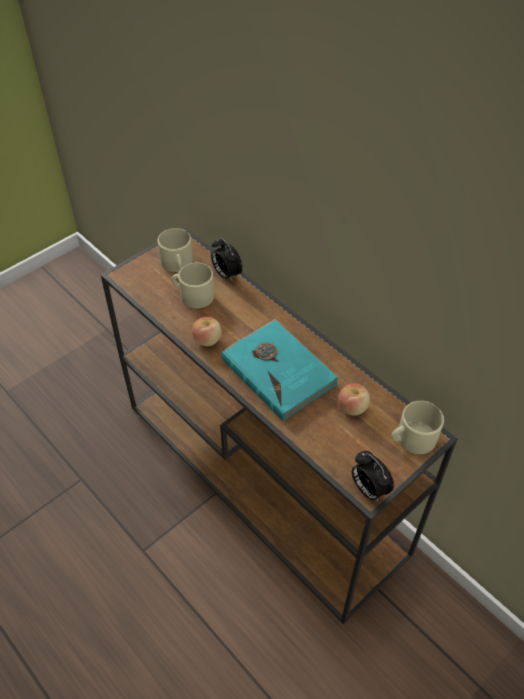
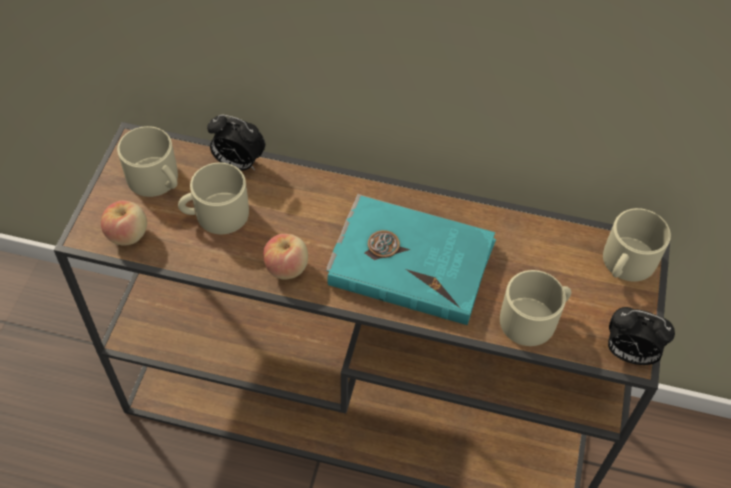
camera: 35 degrees left, 5 degrees up
(326, 439) = (534, 318): none -> beige mug
(352, 407) = (532, 261): apple -> apple (128, 234)

